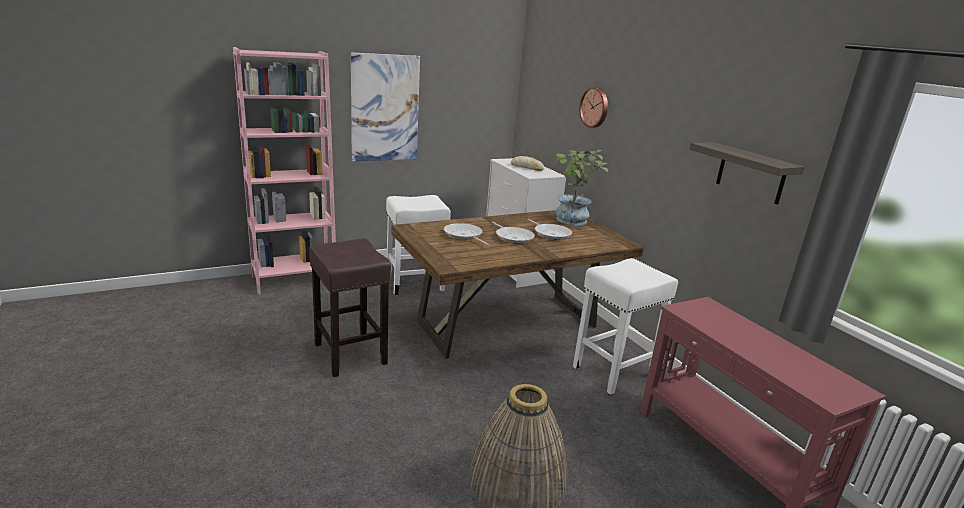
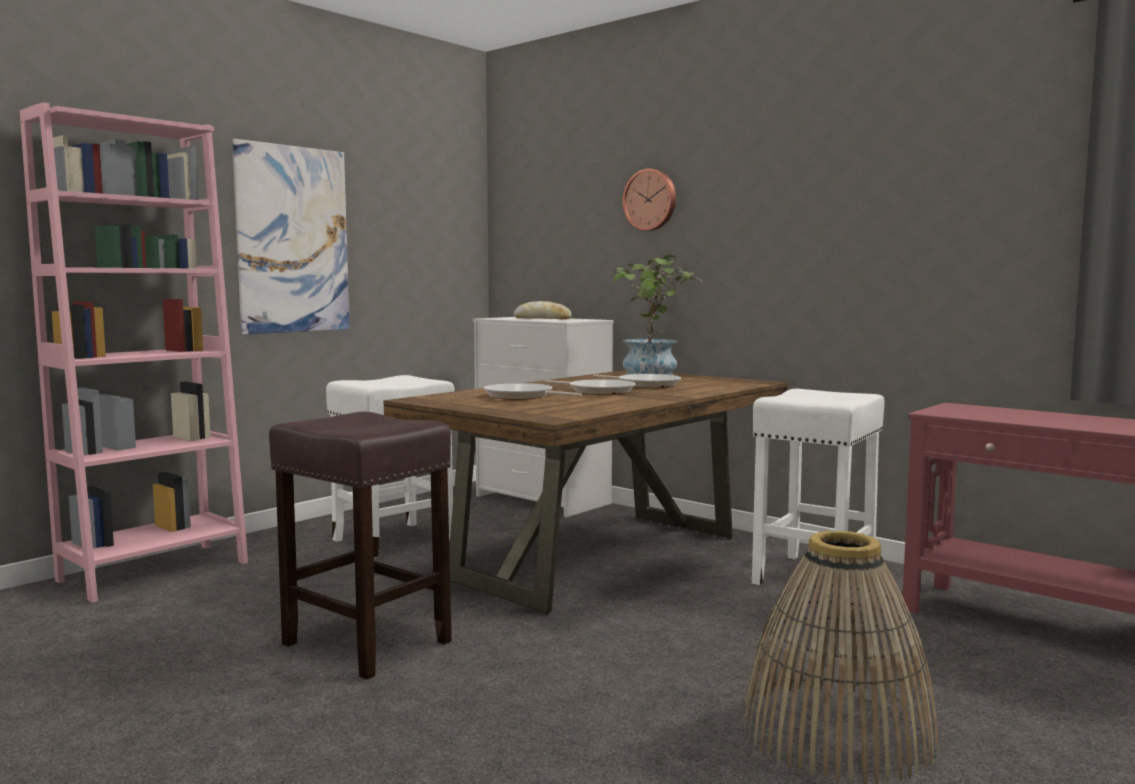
camera: 20 degrees left, 15 degrees down
(751, 173) = (955, 213): shelf -> none

